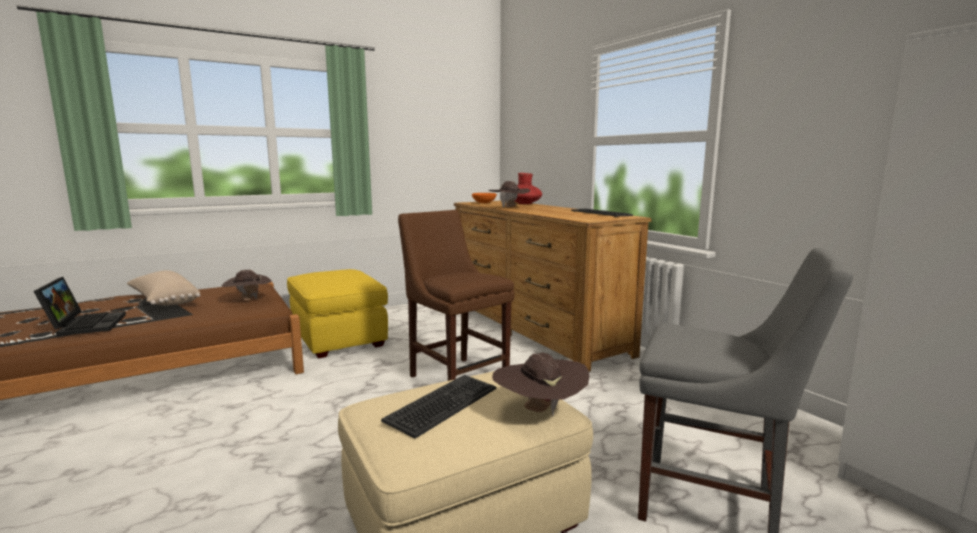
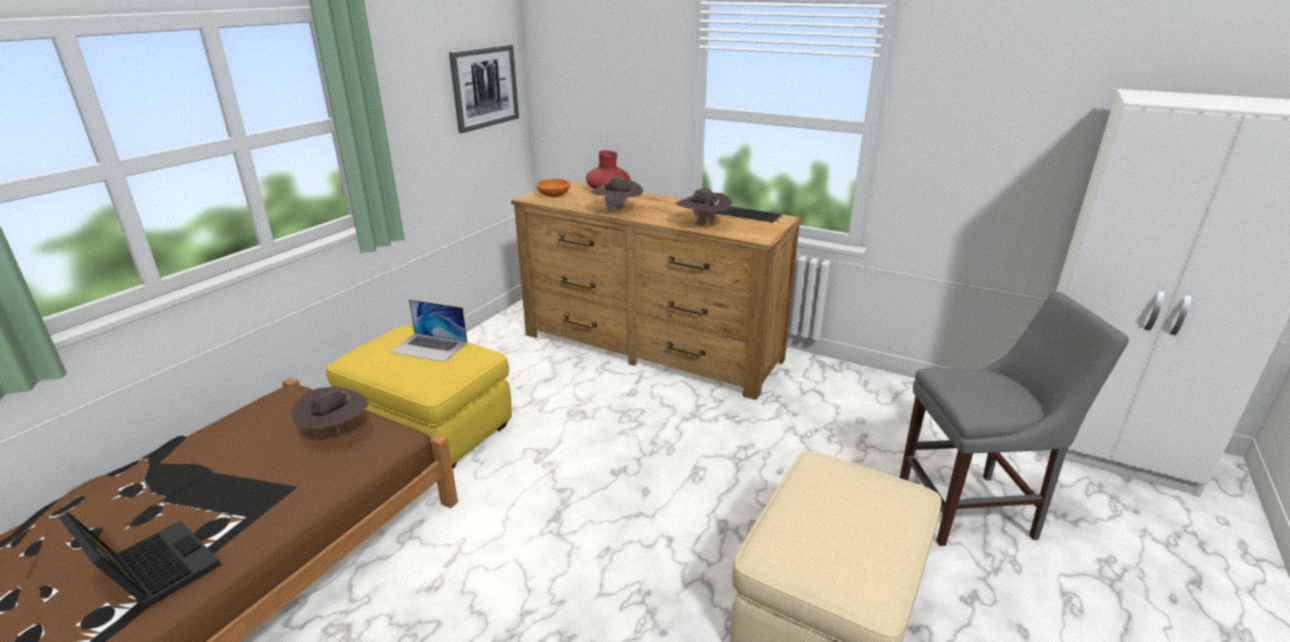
camera: 30 degrees left, 15 degrees up
(164, 301) = (193, 475): beige pillow -> none
(346, 275) = (429, 347): none -> laptop
(443, 405) = (832, 525): keyboard -> none
(456, 377) = (643, 445): brown chair -> none
(461, 133) = (484, 87): none -> picture
(539, 411) = (905, 500): brown hat -> brown hat (702, 225)

